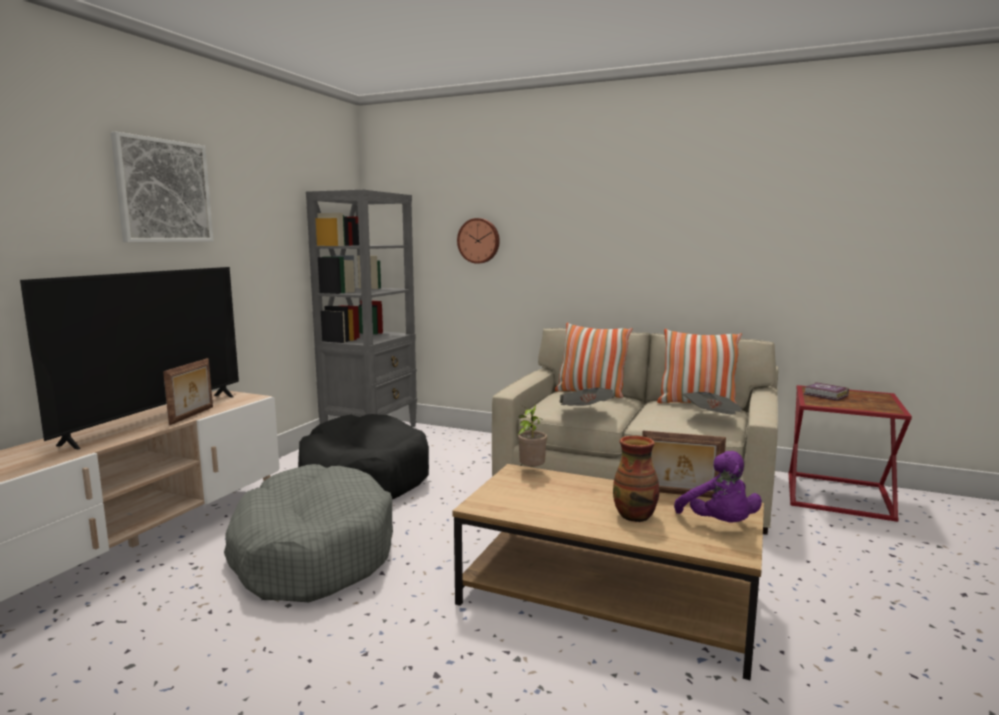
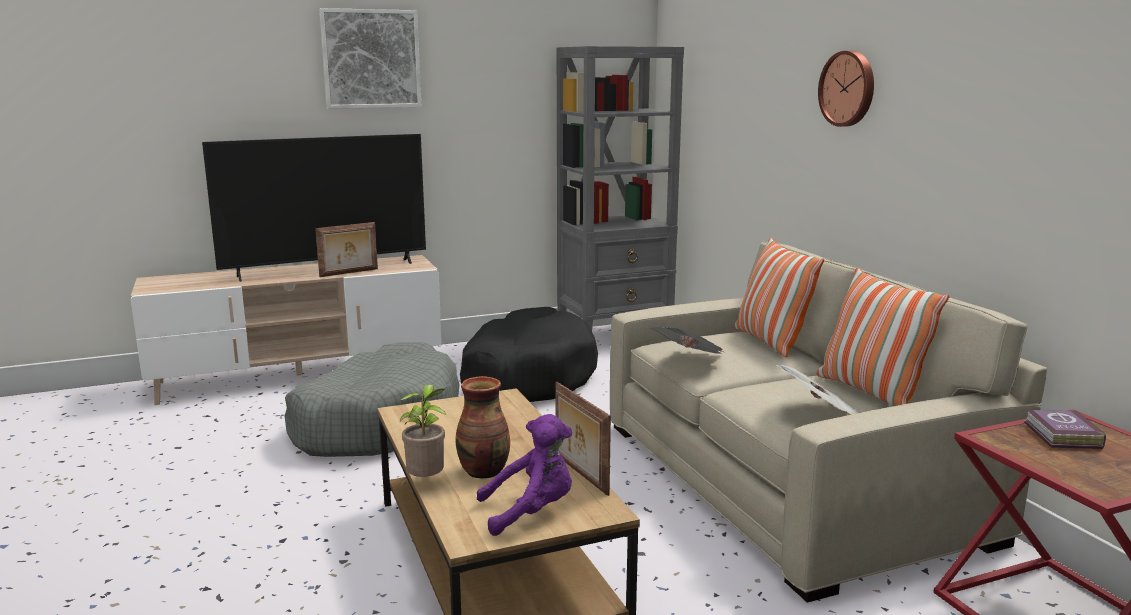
camera: 45 degrees right, 5 degrees up
(479, 240) = (740, 110): wall clock -> wall clock (848, 88)
(531, 471) = (514, 401): potted plant -> potted plant (427, 481)
(719, 524) = (531, 512): purple plush toy -> purple plush toy turned 135 degrees counterclockwise

